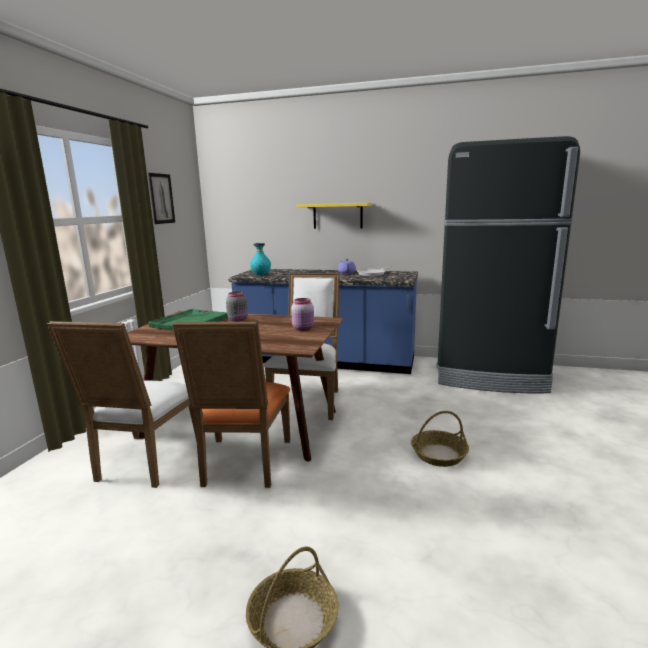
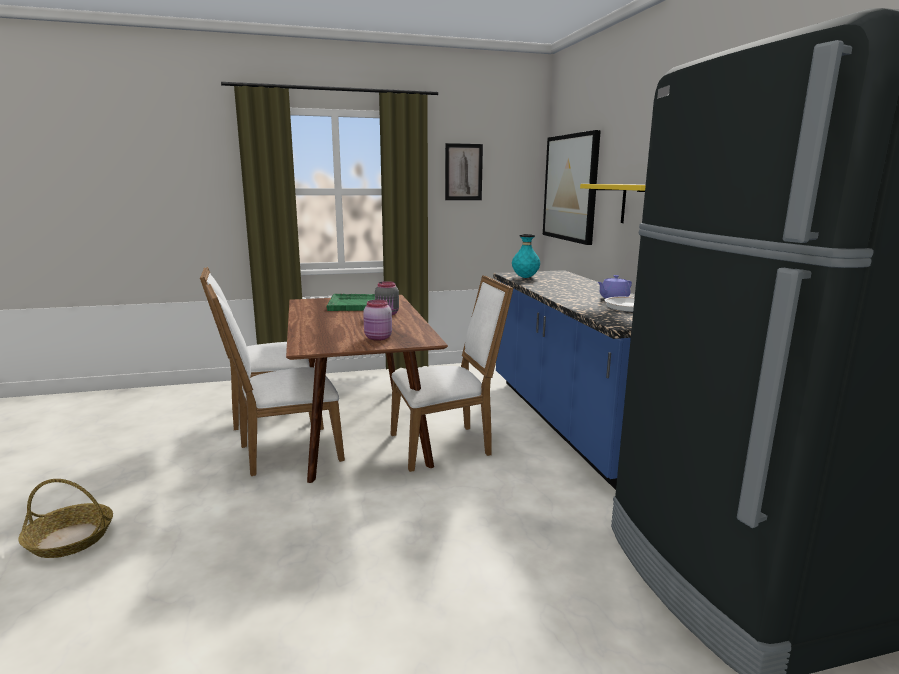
camera: 60 degrees right, 0 degrees up
(243, 465) = (284, 452): orange chair -> white chair
(244, 209) = (570, 188): none -> picture
(439, 454) = (374, 569): basket -> none

